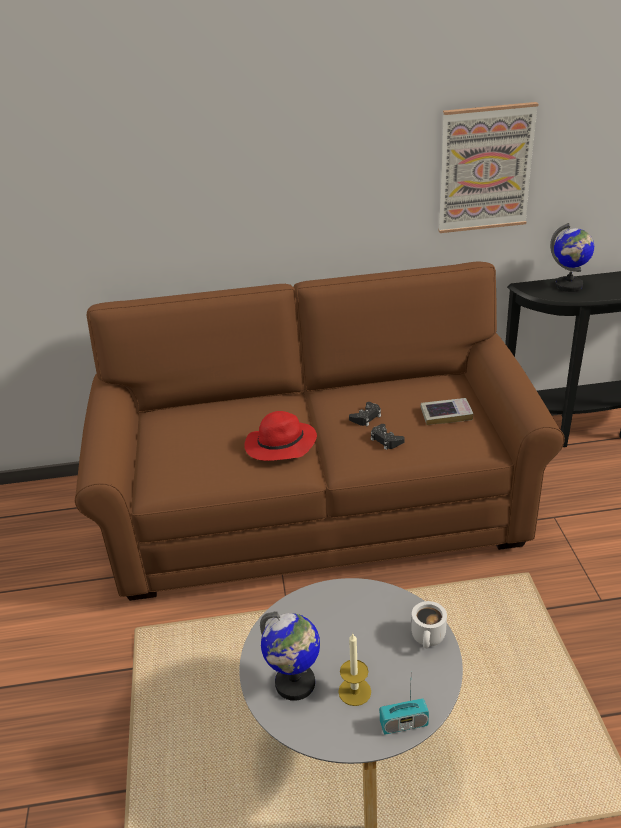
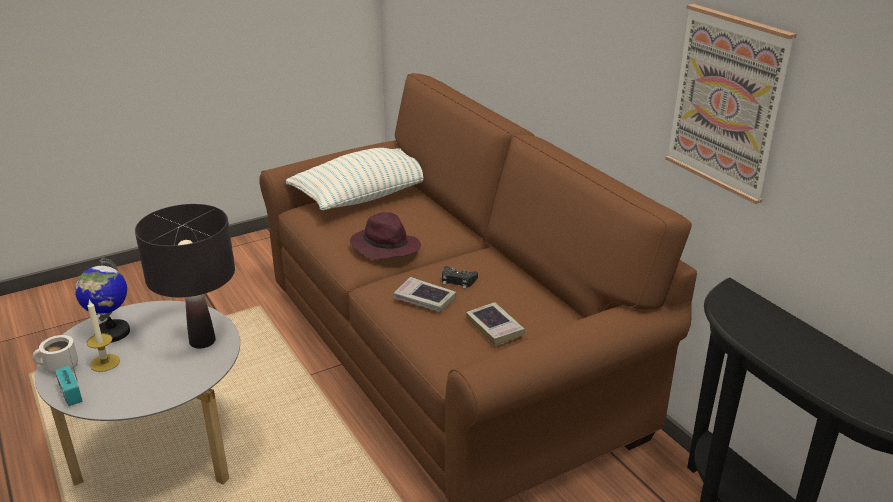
camera: 65 degrees right, 5 degrees down
(164, 440) = (365, 196): none -> pillow
(280, 446) = (384, 246): red hat -> purple hat
(351, 606) = (202, 341): none -> black table lamp
(386, 440) = (424, 299): black game controller -> book
(429, 638) = (170, 391): white mug -> white mug (59, 368)
(568, 286) = (769, 321): globe -> none

